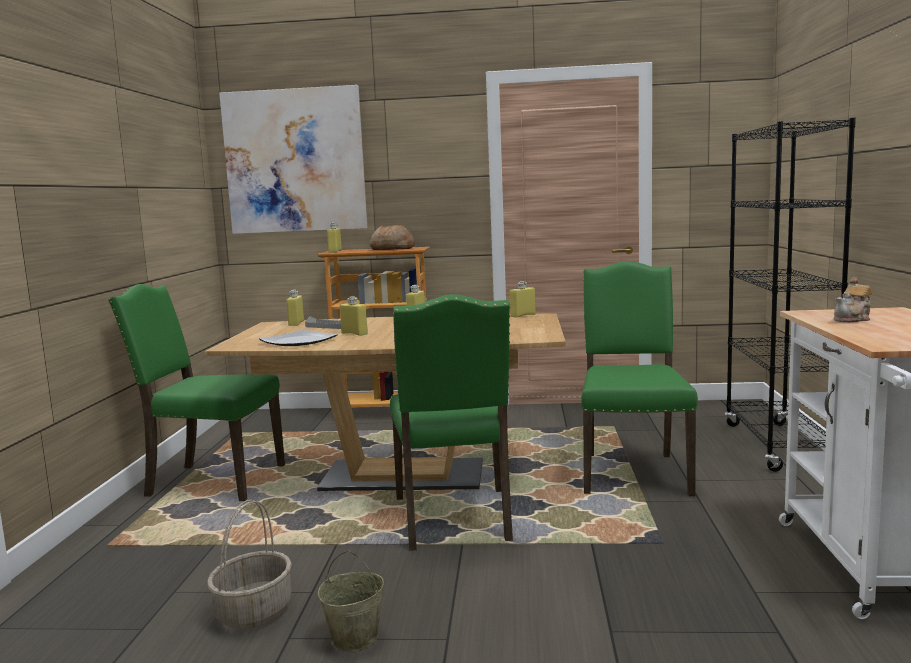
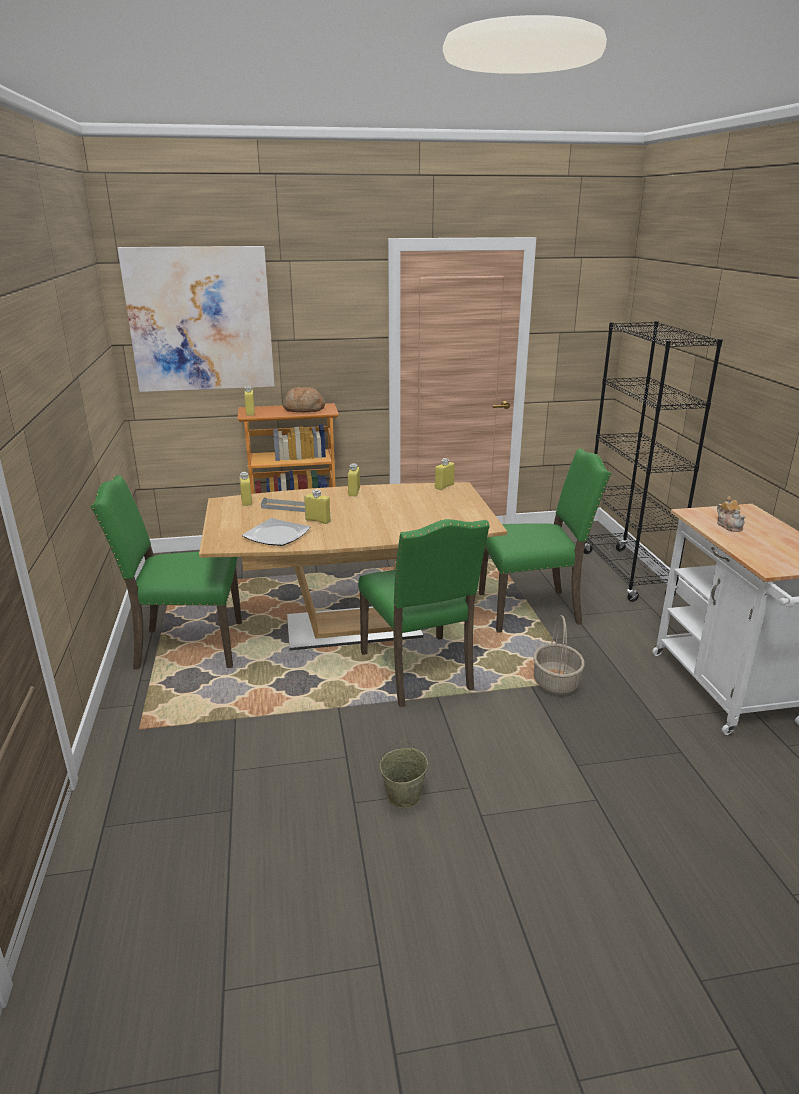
camera: 15 degrees left, 15 degrees up
(253, 611) = (311, 781): basket -> basket (555, 682)
(632, 472) = (532, 609): green chair -> green chair turned 90 degrees clockwise
(853, 319) = (729, 526): teapot -> teapot turned 60 degrees counterclockwise

